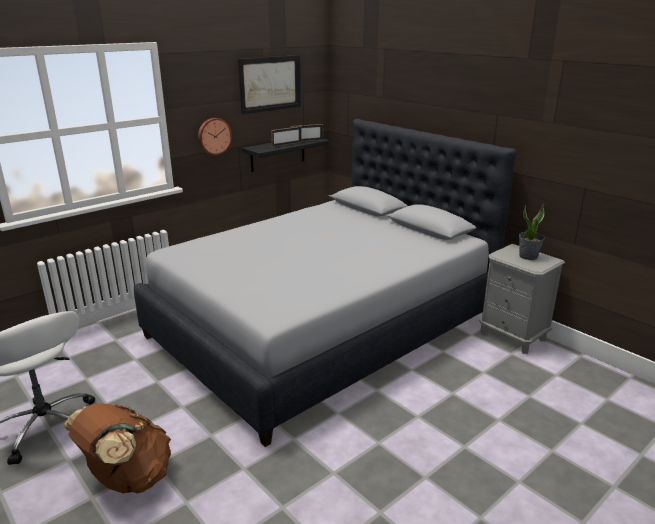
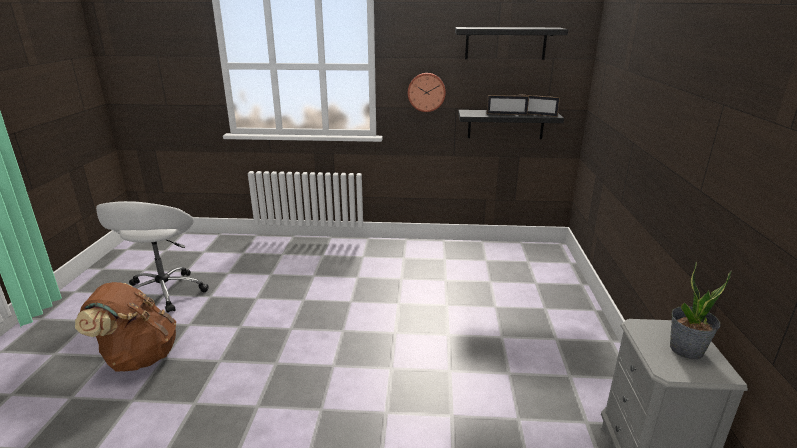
camera: 45 degrees right, 0 degrees up
(270, 83) = (505, 43): picture -> black shelf
(324, 326) = (436, 321): grey bed -> none

